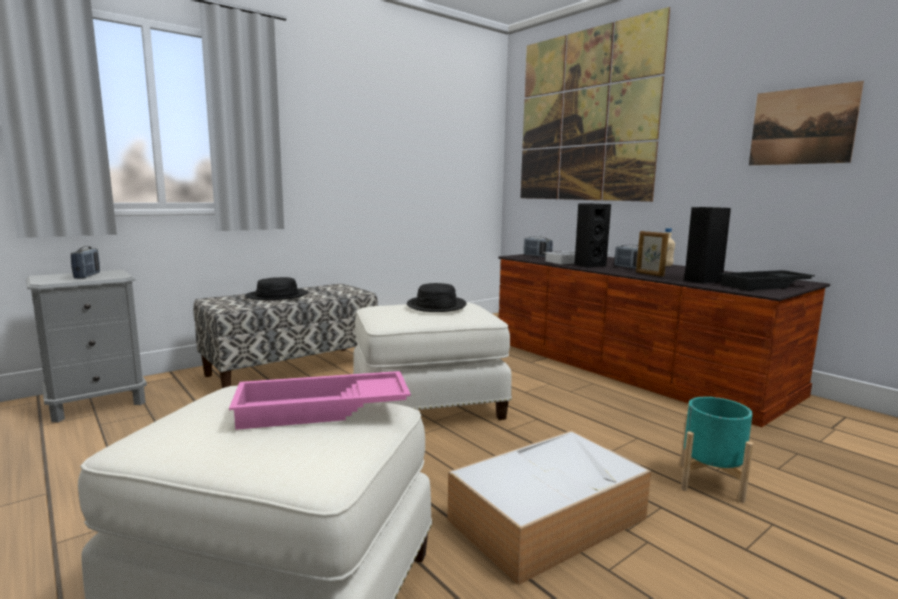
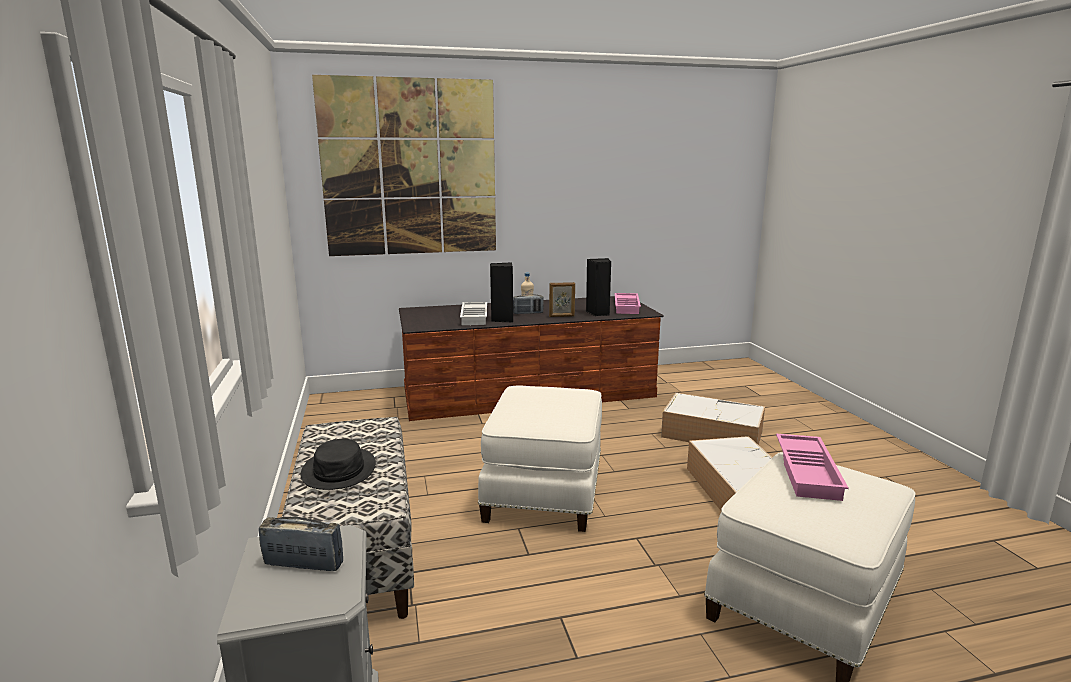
camera: 65 degrees left, 5 degrees up
(436, 305) = (538, 398): black hat -> none
(537, 256) = (426, 321): radio -> none
(710, 482) = (713, 434): turquoise planter -> storage box
(765, 286) = (627, 307): black tray -> pink tray
(802, 126) = (600, 192): picture -> none

